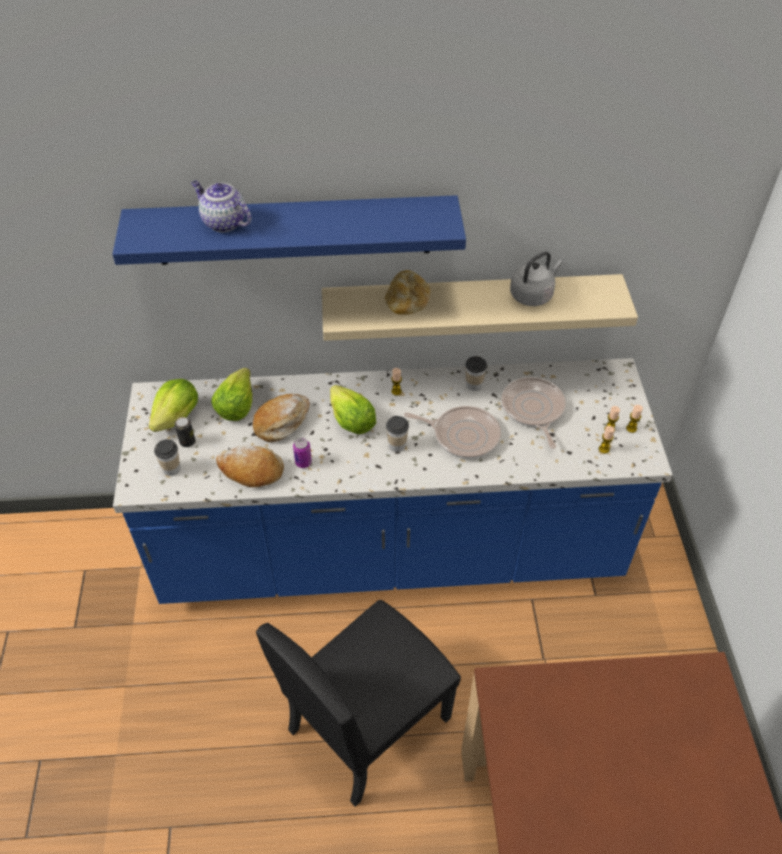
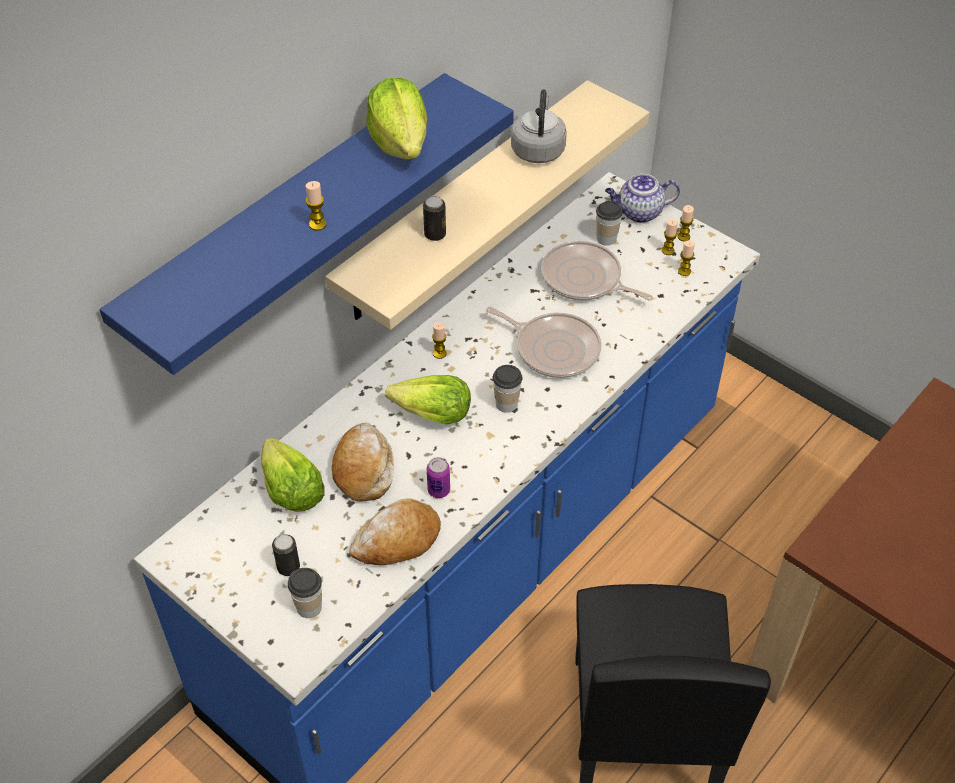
camera: 45 degrees left, 0 degrees up
(177, 417) = (241, 552): lettuce -> lettuce (400, 142)
(223, 222) = (247, 247): teapot -> teapot (639, 213)
(271, 233) = (317, 224): none -> candle
(407, 304) = (435, 234): bread -> can
(463, 435) = (553, 348): frying pan -> frying pan turned 60 degrees clockwise
(474, 385) = (504, 294): cup -> cup (606, 238)

